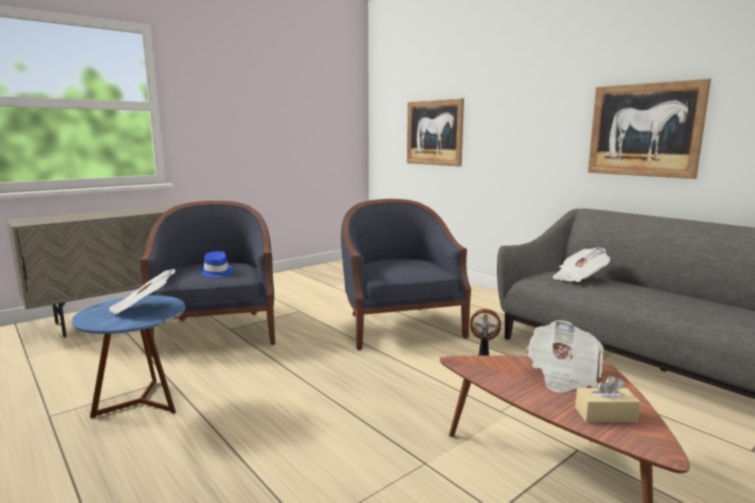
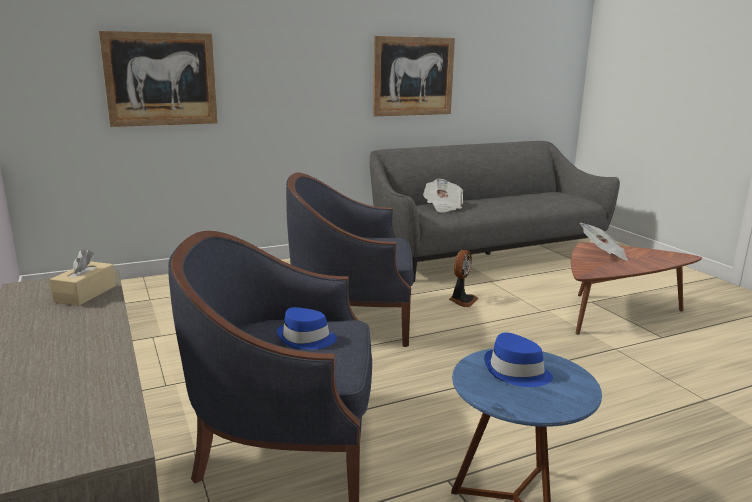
camera: 75 degrees left, 5 degrees up
(142, 308) = (516, 372): newspaper -> blue hat
(605, 414) = (653, 257): beige tissue box -> beige tissue box (85, 294)

